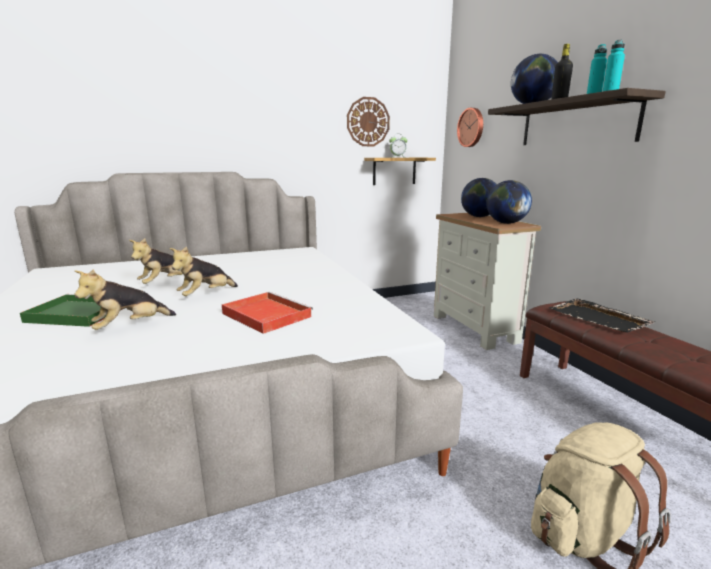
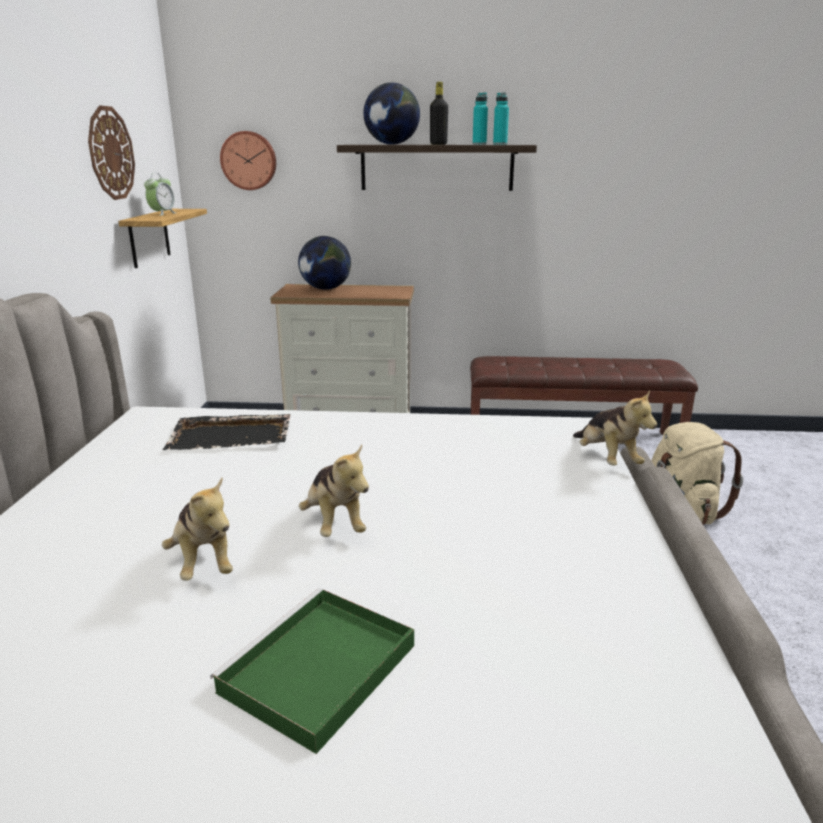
camera: 65 degrees left, 5 degrees up
(129, 327) = (446, 600): plush toy -> plush toy (607, 459)
(265, 315) = (470, 487): red tray -> none
(506, 223) = (384, 290): globe -> none
(599, 318) = (529, 363): black tray -> black tray (232, 436)

